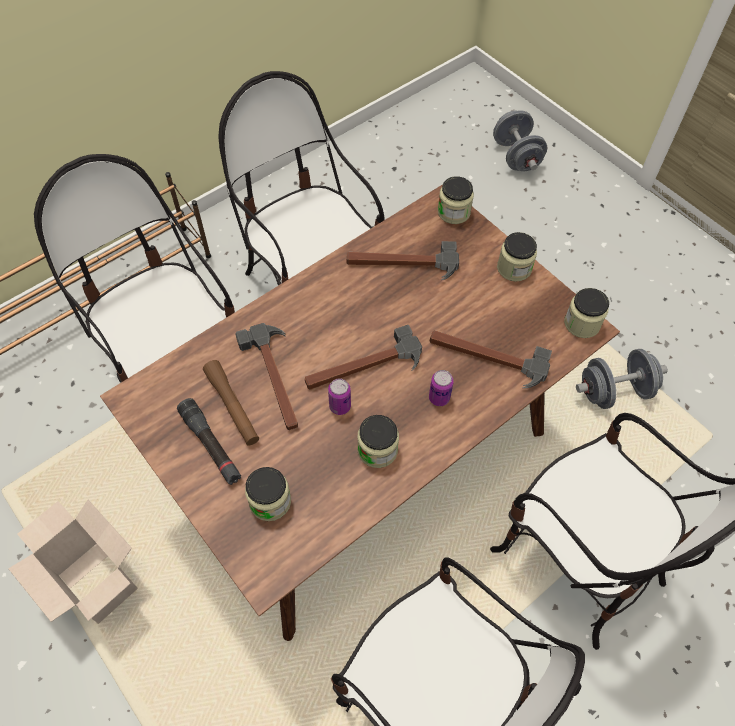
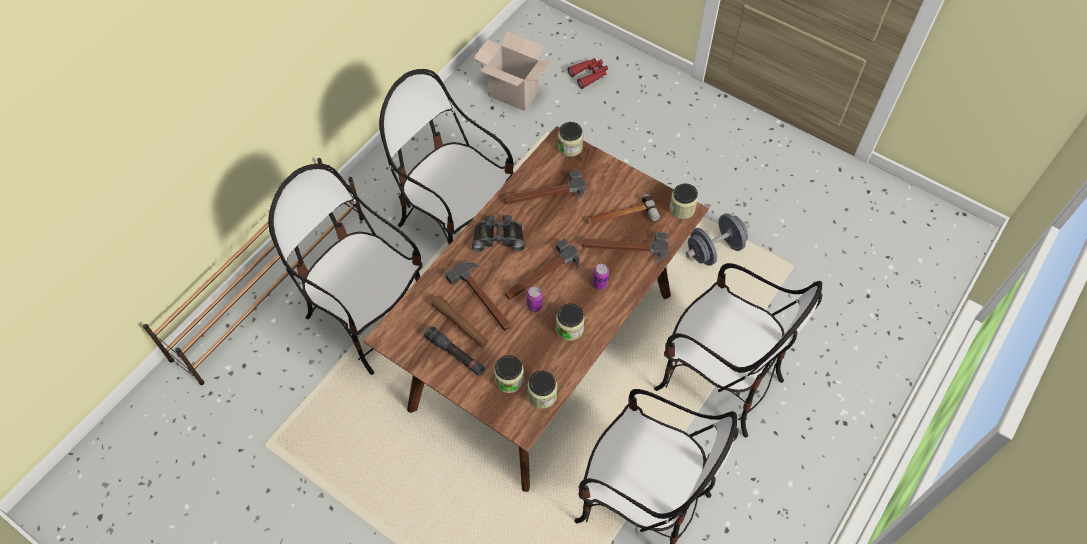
camera: 15 degrees left, 0 degrees up
(95, 582) = (366, 491): cardboard box -> cardboard box (512, 94)
(324, 302) = (498, 236): none -> black binoculars
(495, 315) = (621, 216): none -> hammer
(514, 268) = (625, 179): jar -> jar (542, 395)
(516, 156) = (589, 75): grey dumbbell -> red binoculars

